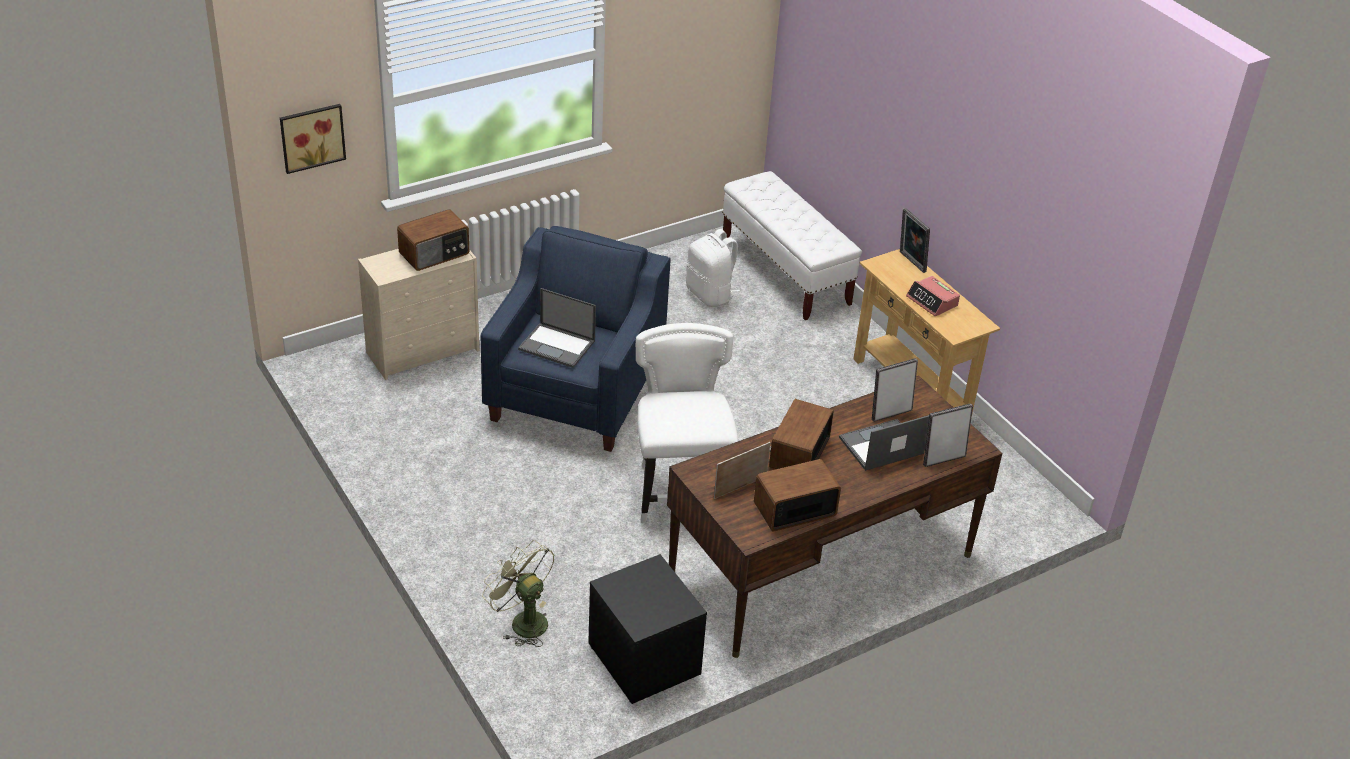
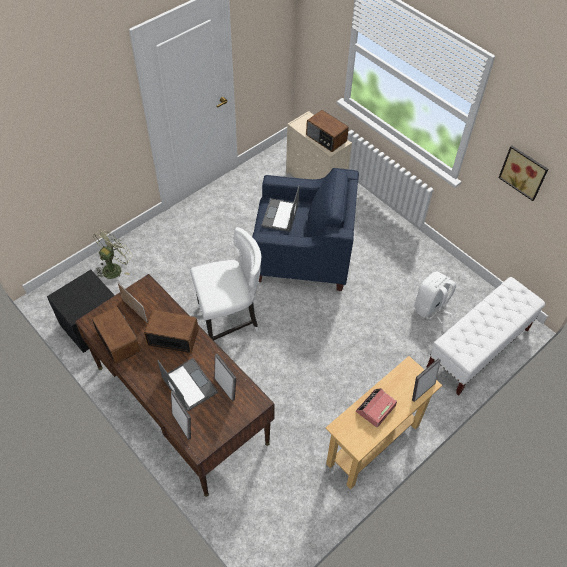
camera: 80 degrees right, 15 degrees up
(311, 136) = (317, 31): picture -> picture (524, 172)

